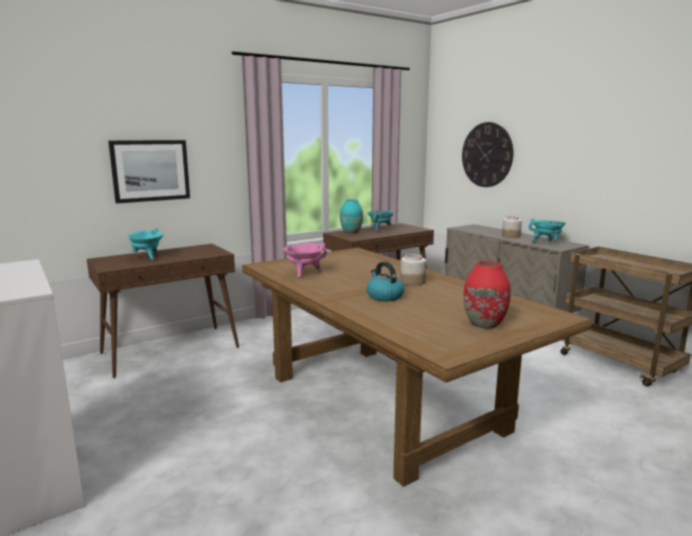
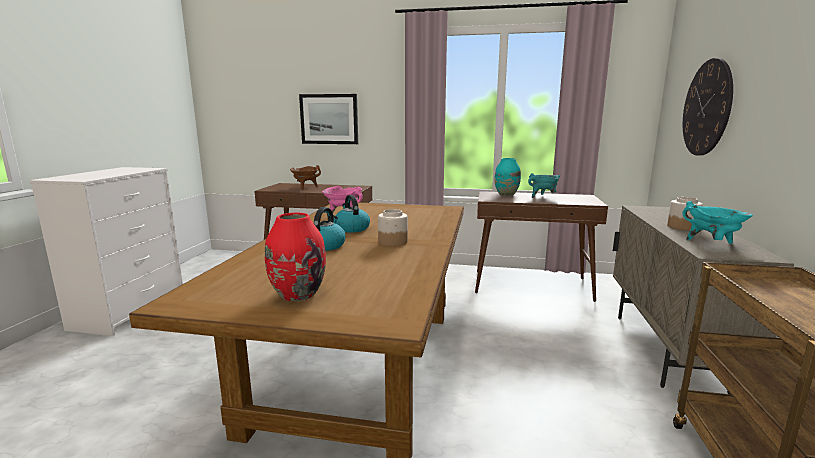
camera: 45 degrees right, 0 degrees up
(147, 257) = (305, 187): turquoise cooking pot -> brown cooking pot
(352, 281) = (351, 228): none -> kettle

